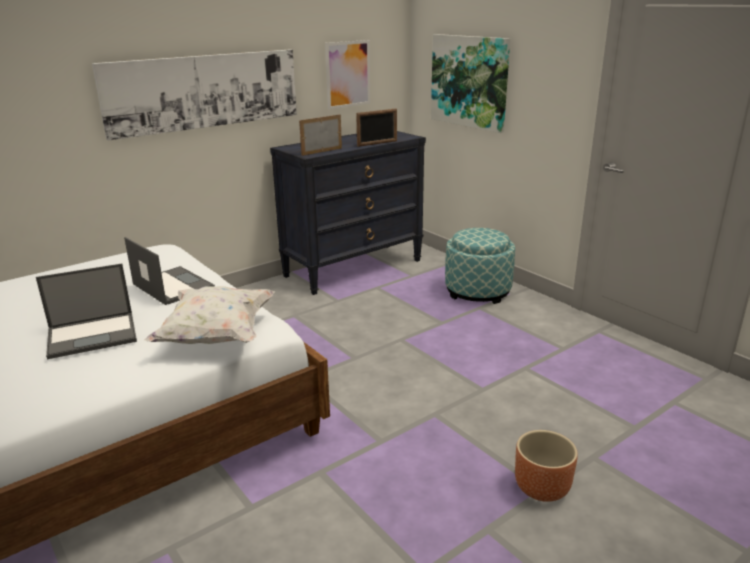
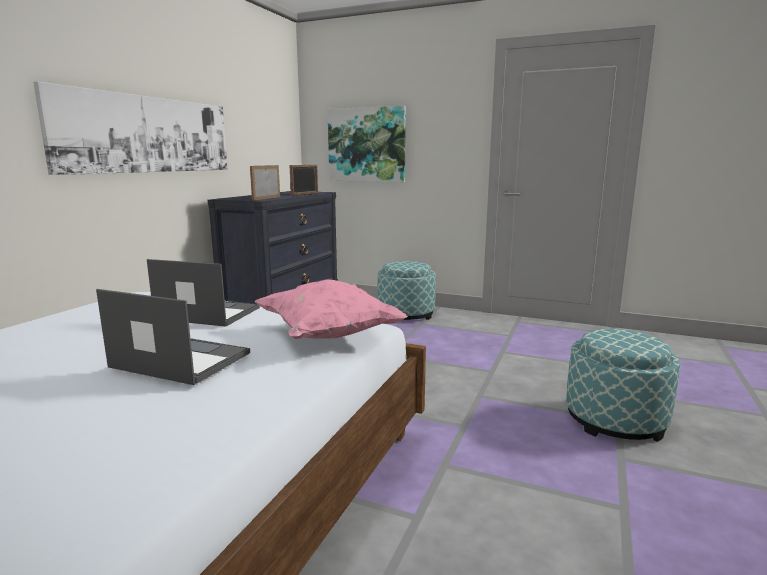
camera: 30 degrees left, 10 degrees down
(93, 335) = (179, 360): laptop -> laptop turned 105 degrees counterclockwise
(216, 336) = (329, 335): white pillow -> pink pillow
(348, 74) = (261, 138): picture -> none
(541, 488) = (615, 420): brown planter -> ottoman

